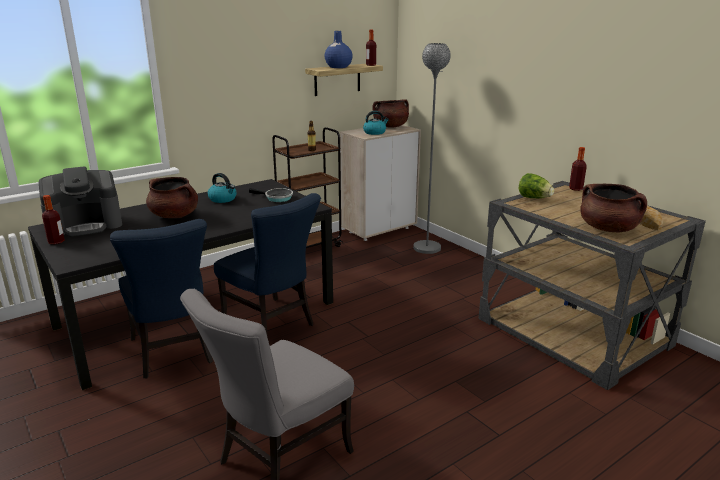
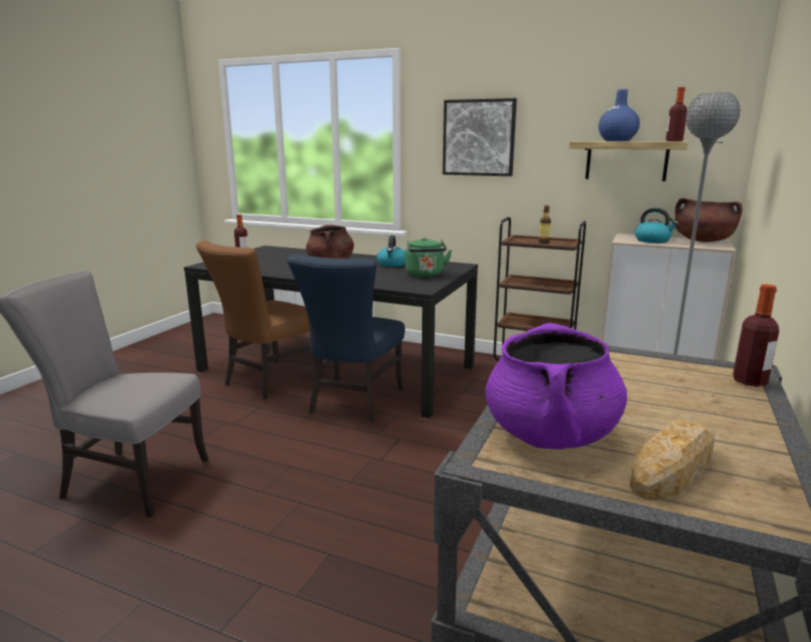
camera: 60 degrees right, 5 degrees down
(85, 225) = (281, 252): coffee machine -> none
(174, 353) = (268, 381): blue chair -> brown chair
(234, 71) = (479, 138): none -> picture
(276, 198) = (425, 275): frying pan -> green kettle
(534, 198) = (610, 357): lettuce -> none
(608, 229) = (550, 435): brown cooking pot -> purple cooking pot

